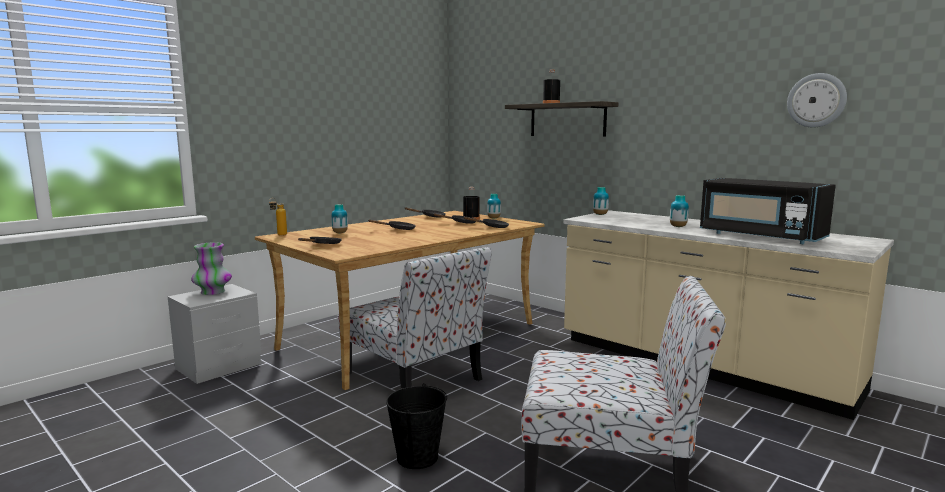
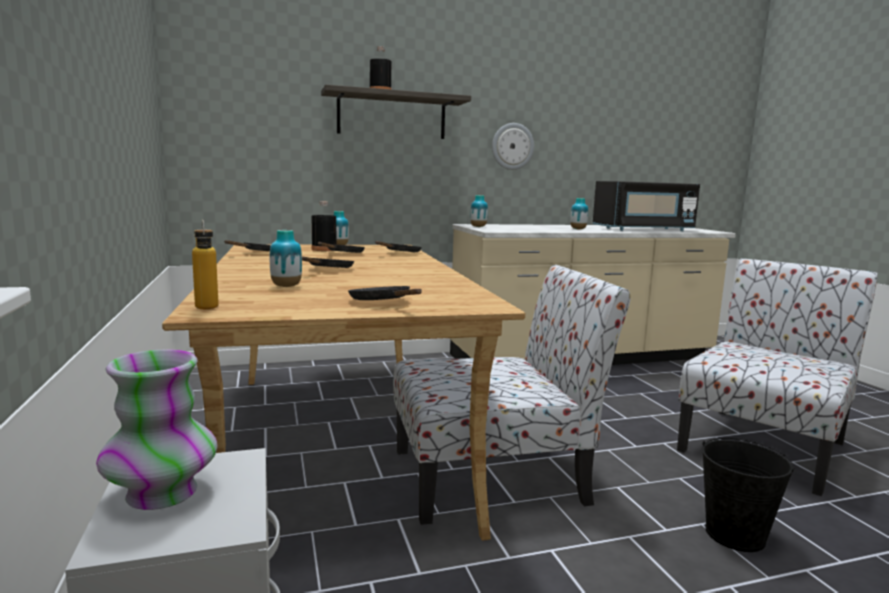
camera: 60 degrees left, 0 degrees up
(816, 100) = (628, 117): wall clock -> wall clock (512, 146)

